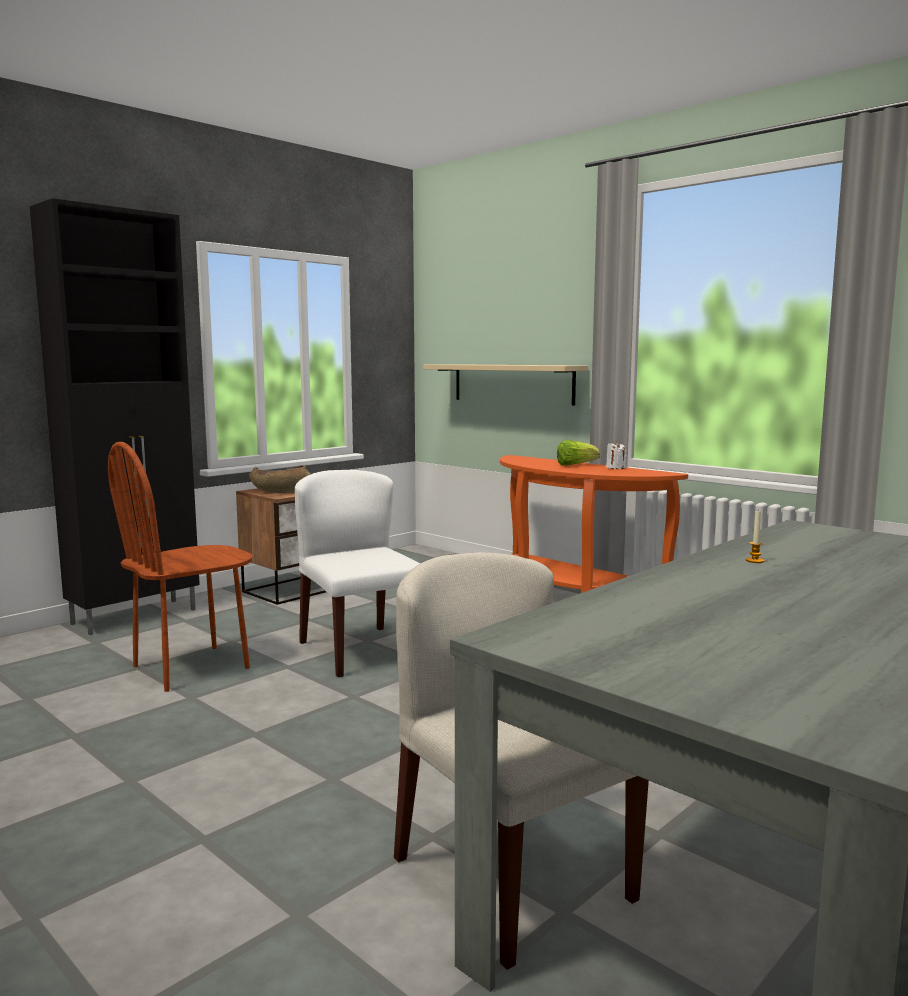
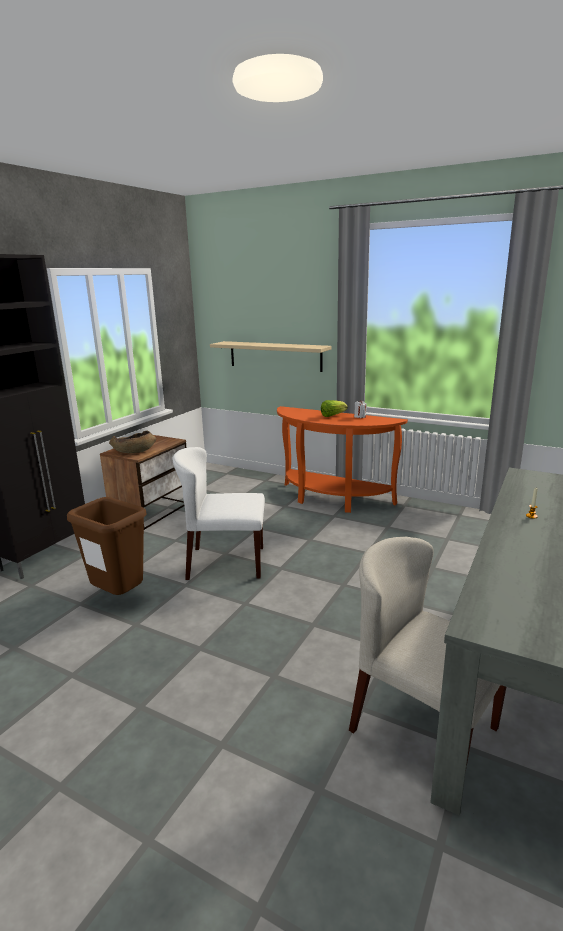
camera: 15 degrees left, 10 degrees up
(191, 667) = (118, 597): brown chair -> brown trash can
(360, 650) = (225, 563): white chair -> white chair turned 45 degrees counterclockwise

